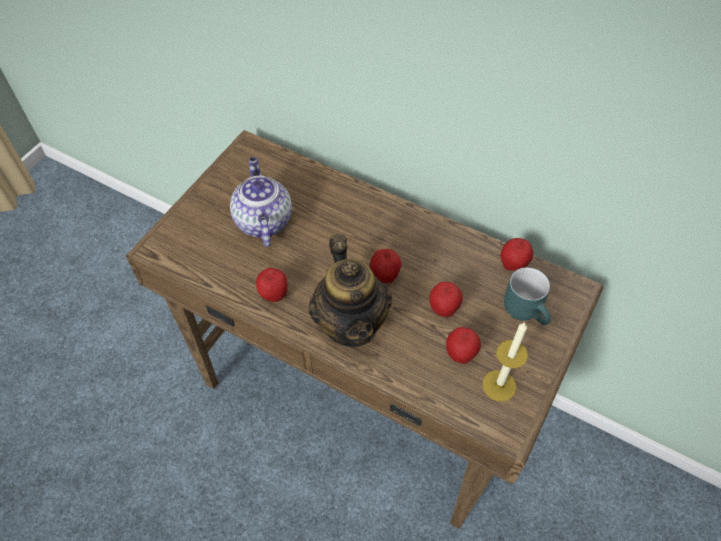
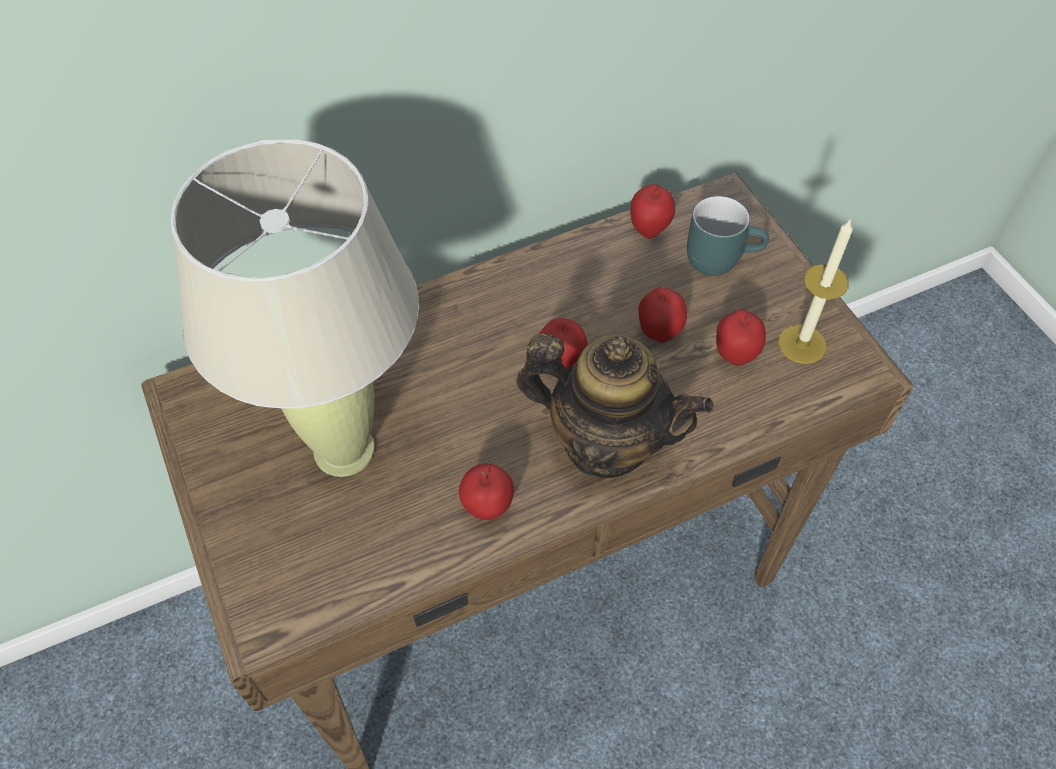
camera: 55 degrees left, 0 degrees up
(262, 220) = (343, 450): teapot -> beige table lamp

